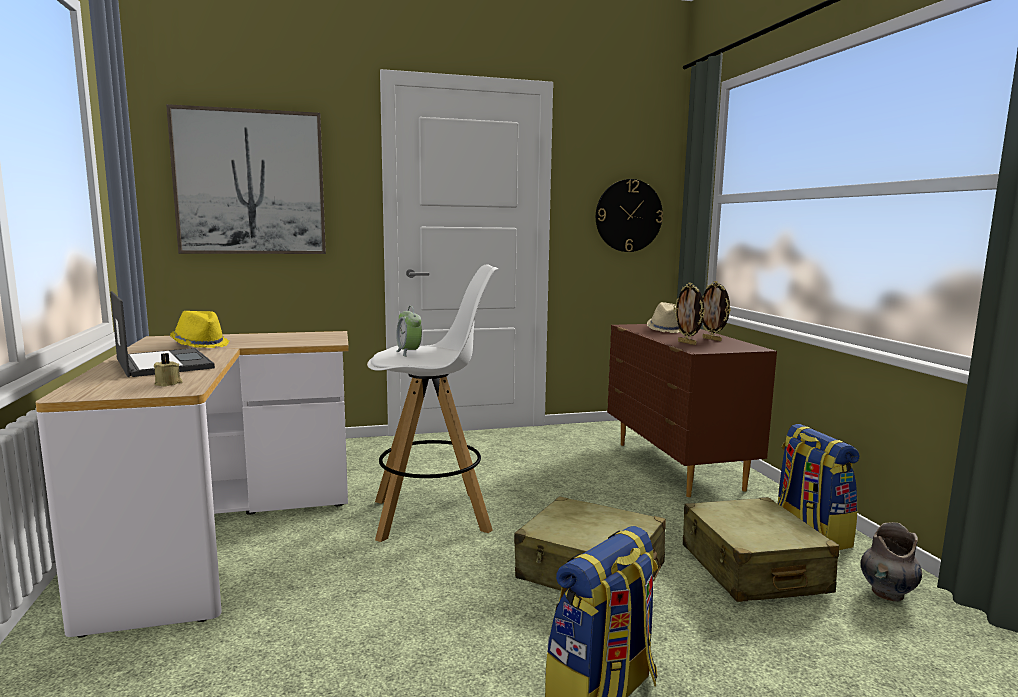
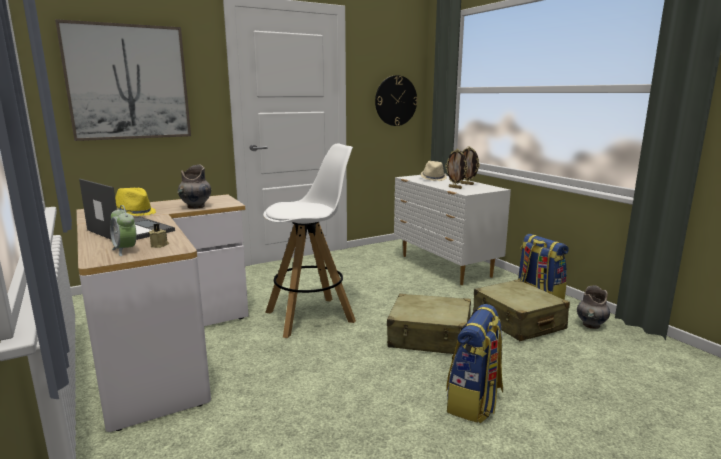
camera: 15 degrees left, 5 degrees up
(283, 342) = (195, 207): none -> grey vase
(409, 353) = (293, 208): alarm clock -> alarm clock (125, 250)
(676, 466) = (445, 267): brown dresser -> white dresser

